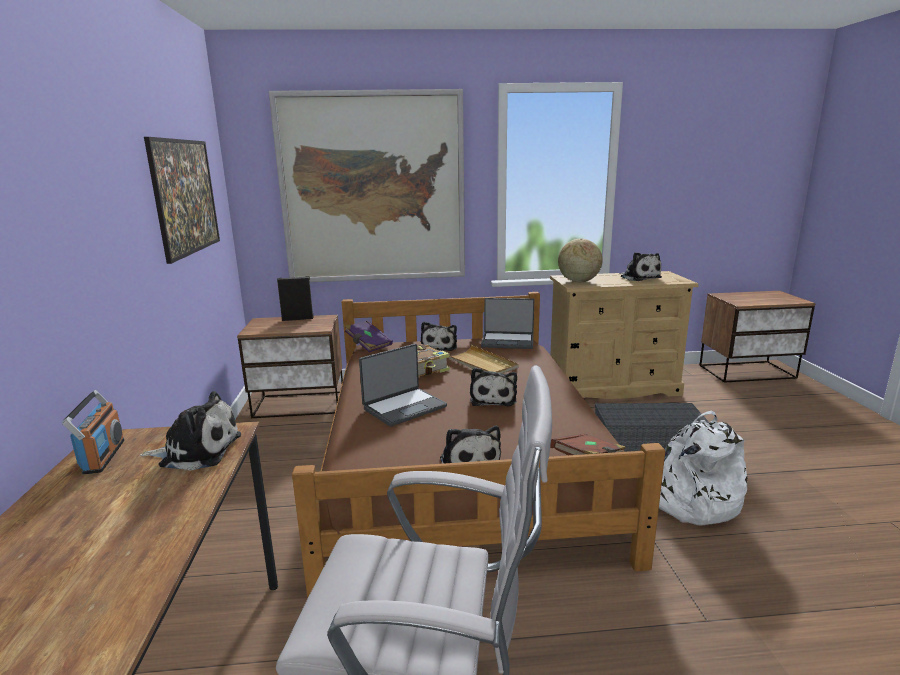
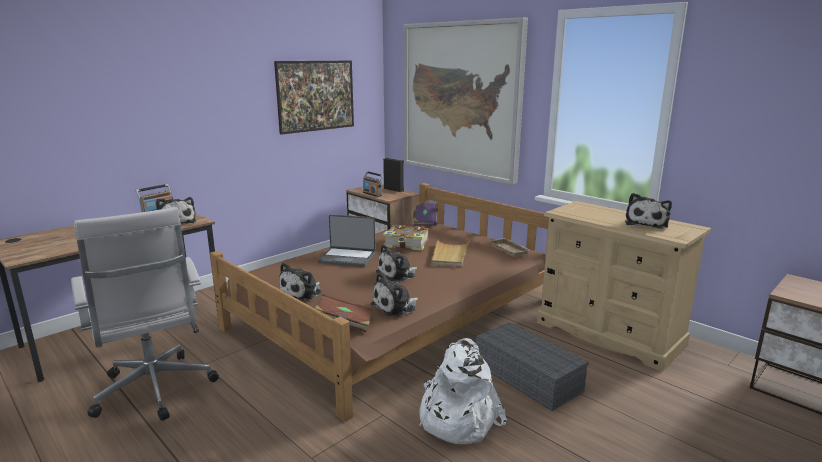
camera: 50 degrees right, 0 degrees up
(288, 329) = (372, 194): none -> radio
(439, 347) = (459, 237): plush toy -> plush toy (396, 307)
(507, 341) = (510, 250): laptop -> beige tray
(578, 281) = (576, 210): globe -> none

